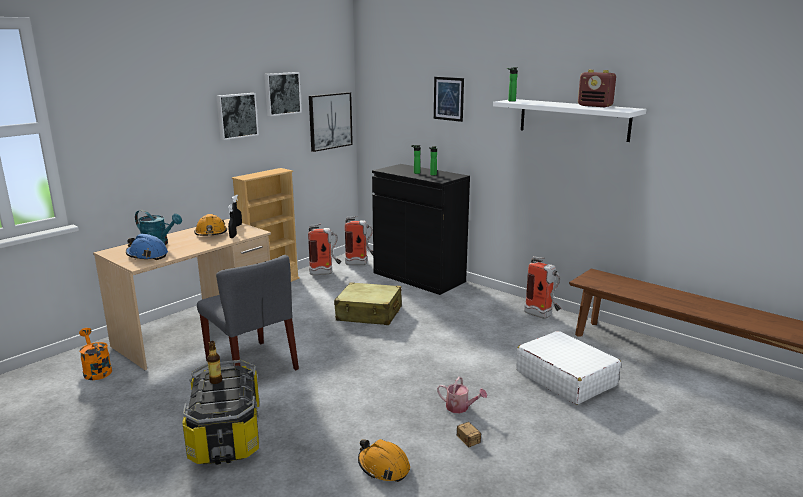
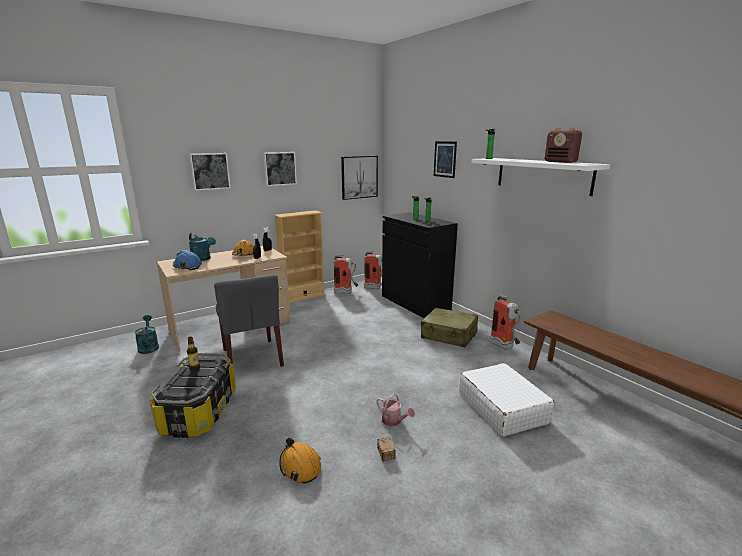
camera: 15 degrees right, 0 degrees up
(96, 370) = (148, 347): orange watering can -> turquoise watering can
(282, 93) = (318, 153): picture -> picture (210, 171)
(369, 314) = (361, 328): beige suitcase -> beige suitcase (449, 335)

